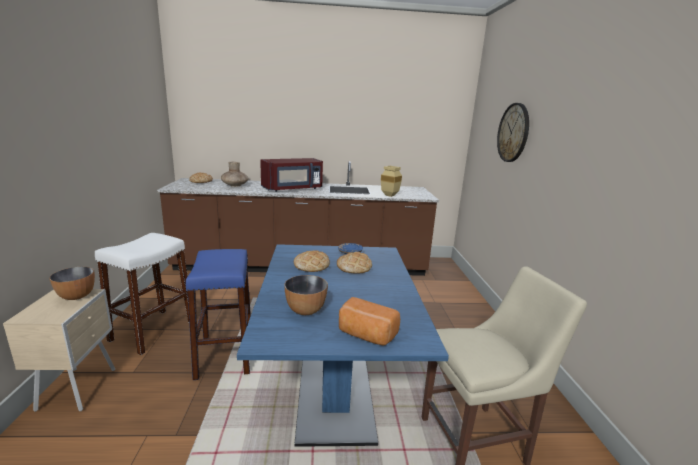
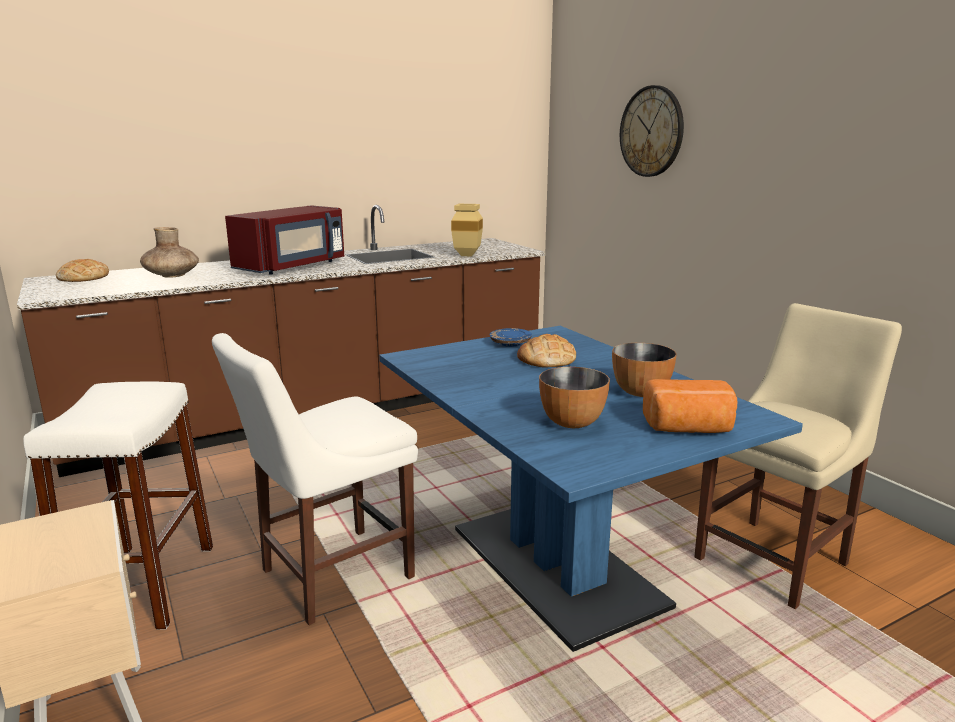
camera: 25 degrees left, 0 degrees up
(77, 296) = (74, 525): bowl -> bowl (641, 392)
(225, 354) = (329, 576): blue stool -> white chair
(312, 265) = (484, 370): bread -> none

